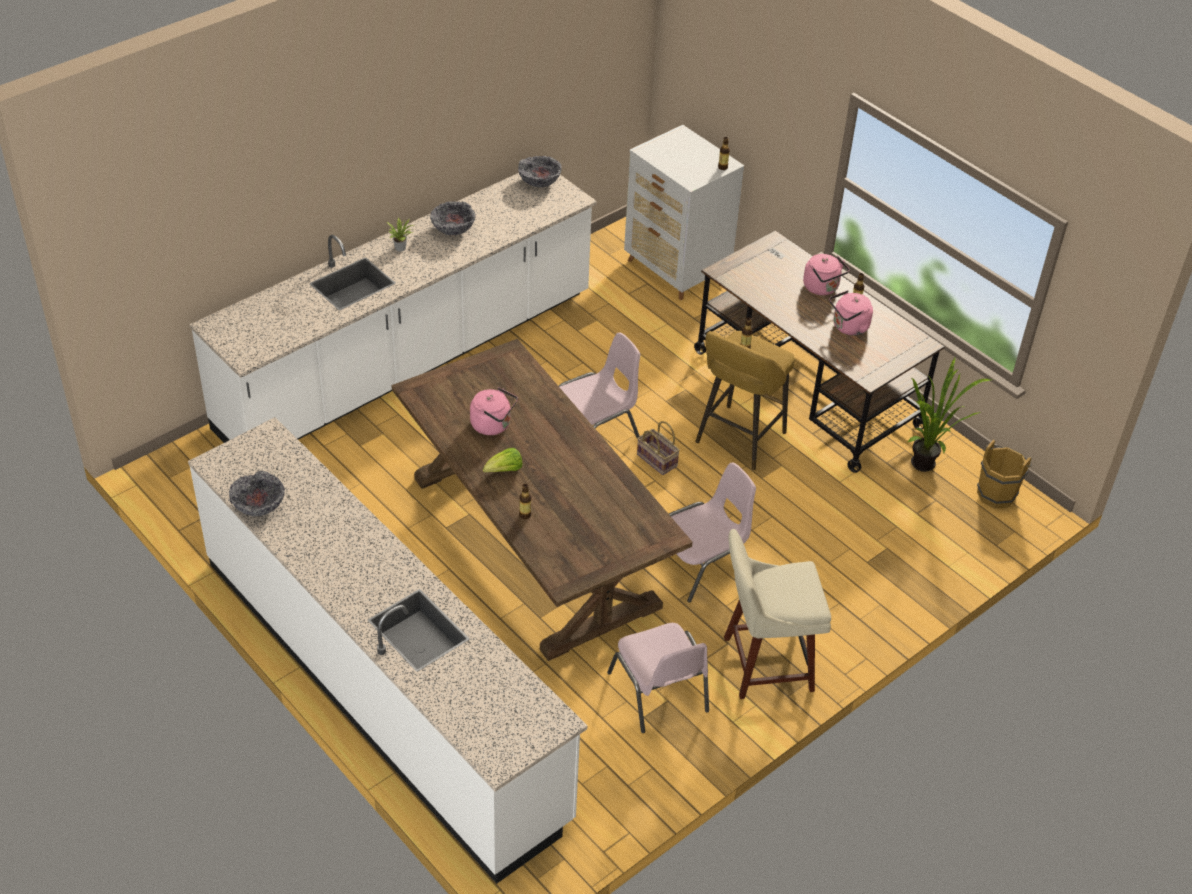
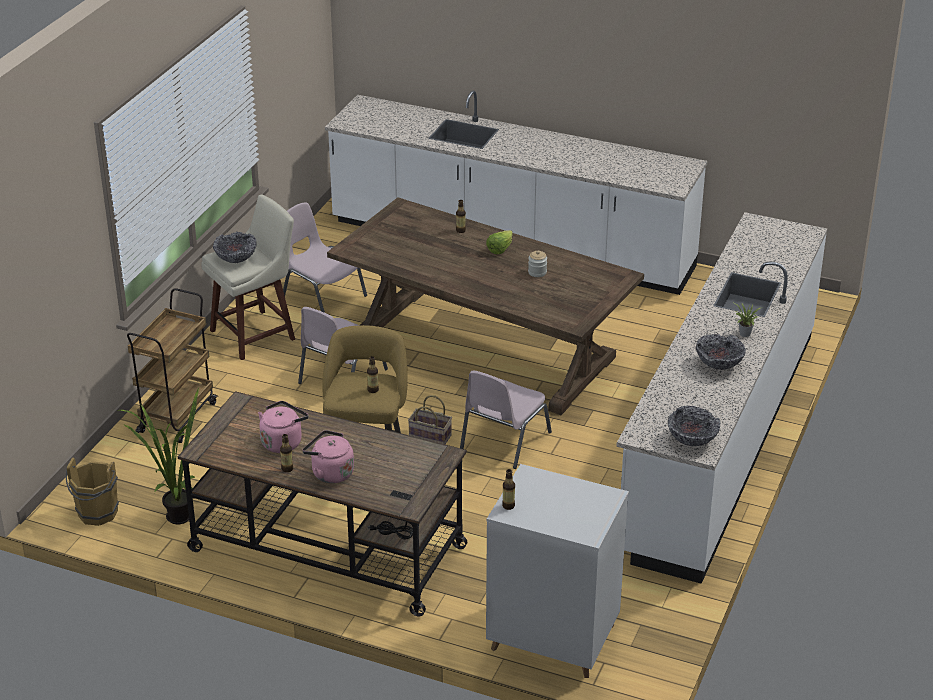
camera: 155 degrees right, 10 degrees down
(259, 507) = (629, 154): bowl -> bowl (236, 259)
(493, 425) = (537, 272): pink kettle -> jar
(890, 577) = (178, 417): none -> brown cart

